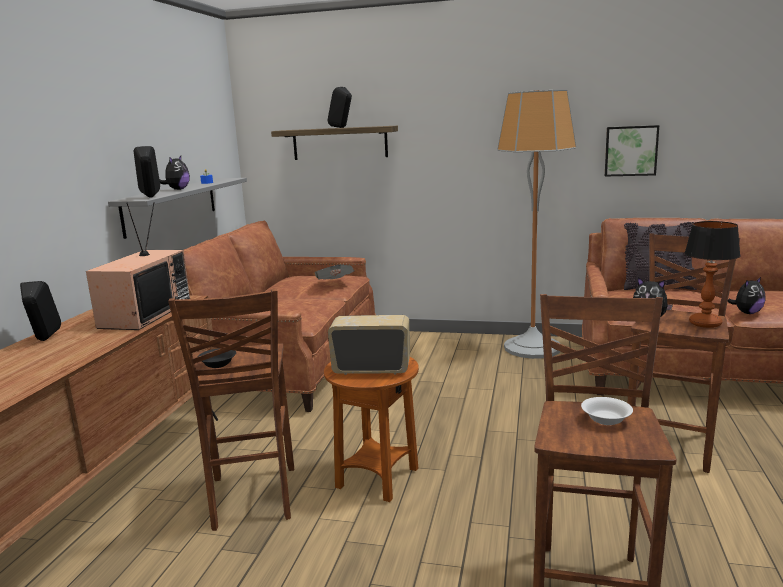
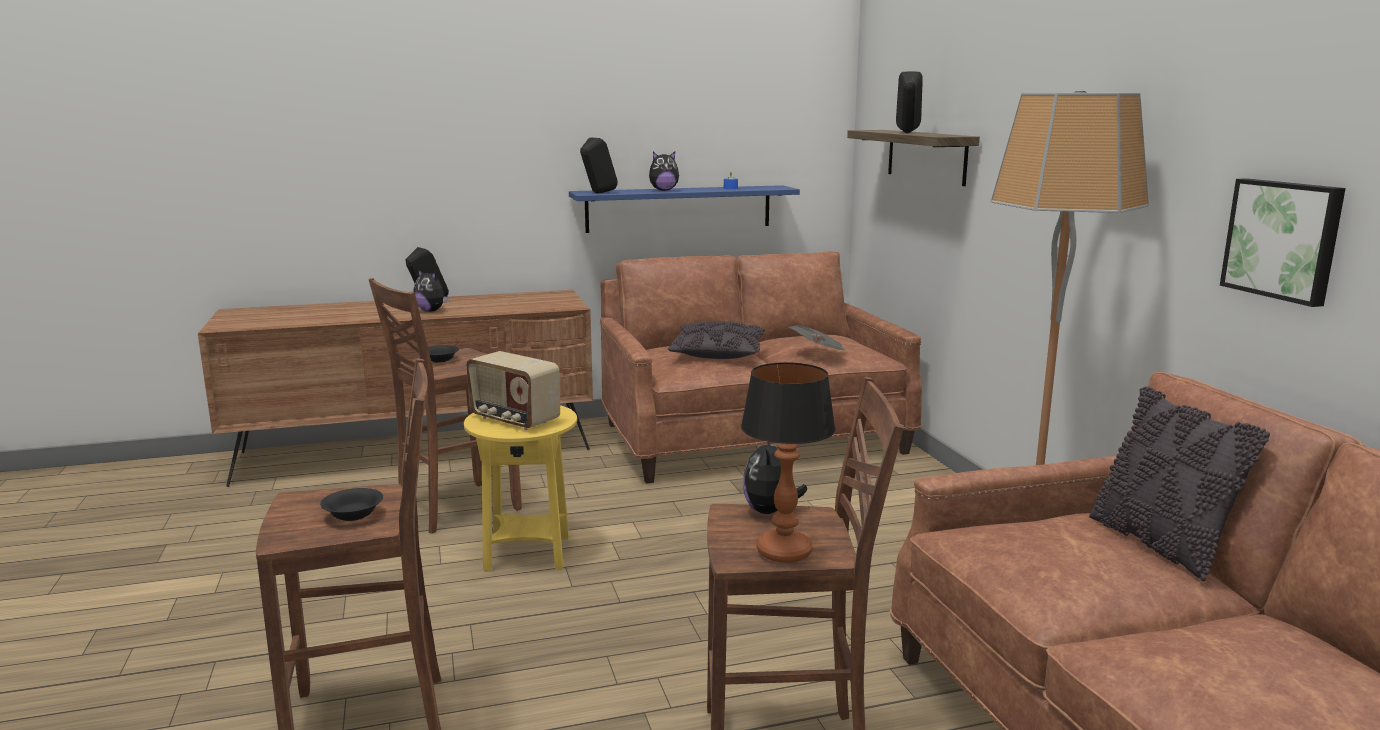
camera: 60 degrees right, 0 degrees up
(145, 313) = (516, 306): television -> none
(171, 205) = (679, 208): grey shelf -> blue shelf
(285, 303) = (718, 353): none -> black pillow
(372, 369) = (514, 420): radio -> radio turned 150 degrees clockwise
(377, 478) = (528, 554): brown side table -> yellow side table
(605, 420) = (352, 515): white bowl -> black bowl
(747, 313) = (1107, 644): plush toy -> plush toy (431, 311)

